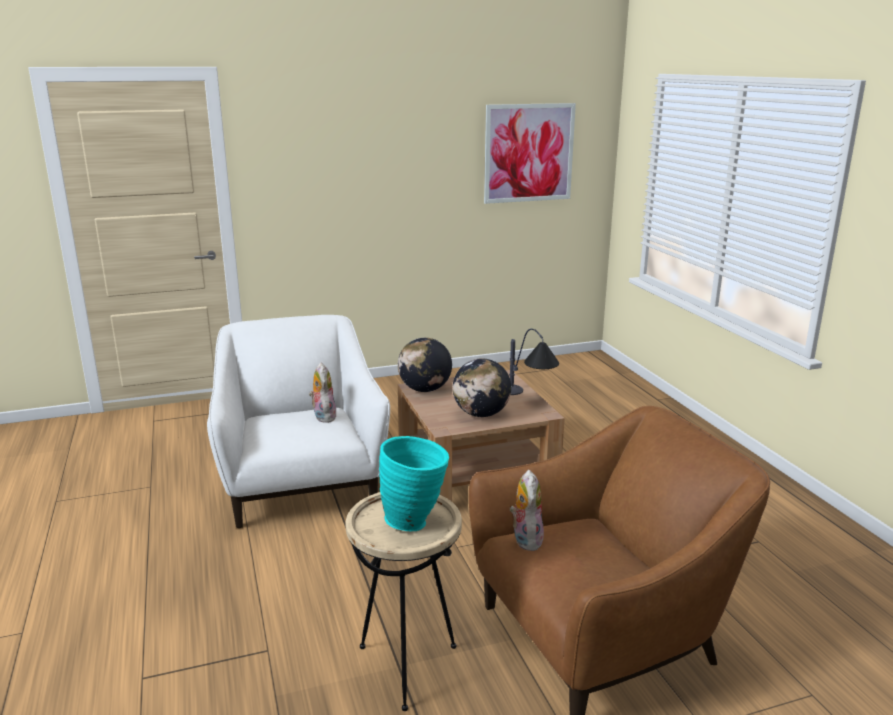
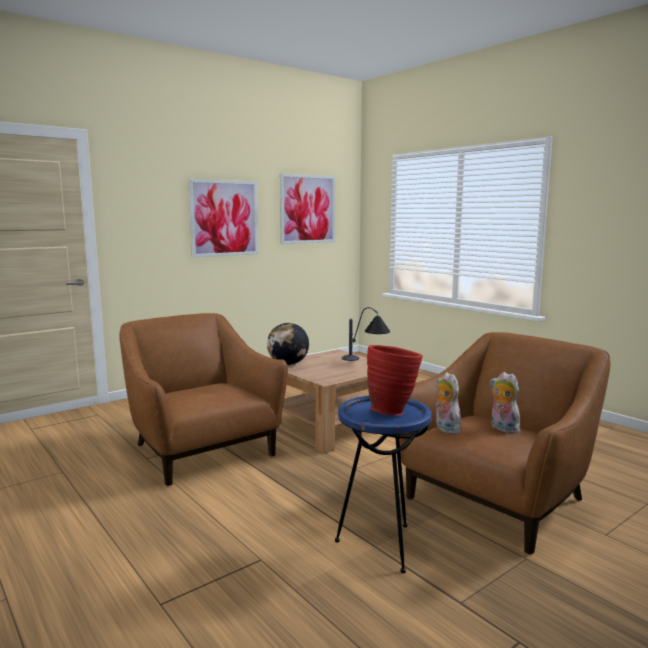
camera: 20 degrees left, 10 degrees down
(302, 484) = (201, 450): white armchair -> brown armchair
(323, 416) = (222, 386): plush toy -> plush toy (502, 429)
(401, 171) = (224, 218): none -> picture
(406, 666) = (381, 545): beige side table -> blue side table
(415, 521) = (393, 411): turquoise vase -> red vase
(481, 414) = (343, 371): globe -> none

